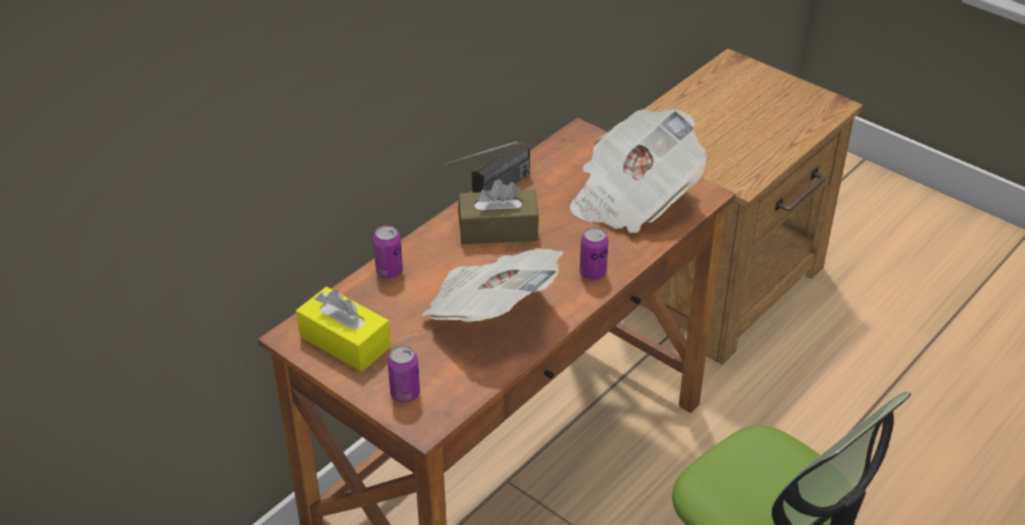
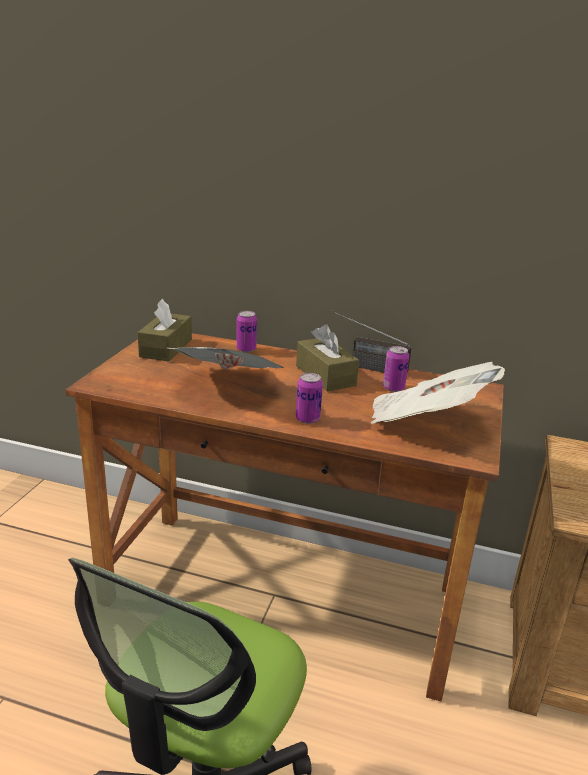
camera: 65 degrees right, 15 degrees down
(345, 341) = (166, 348): yellow tissue box -> brown tissue box
(405, 394) = (123, 373): can -> can (393, 388)

